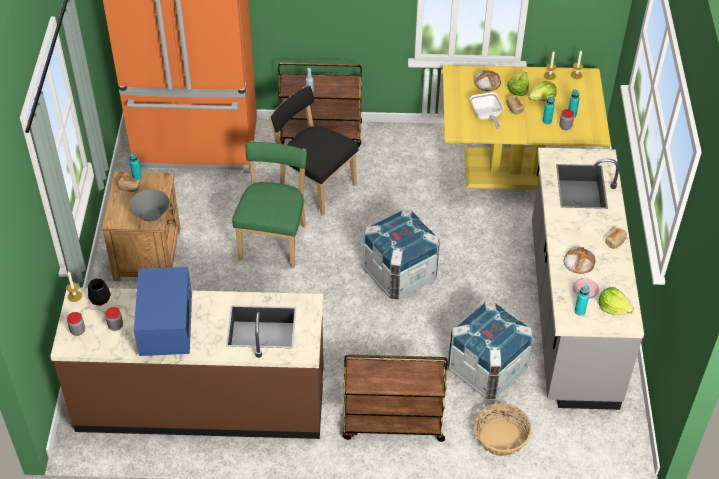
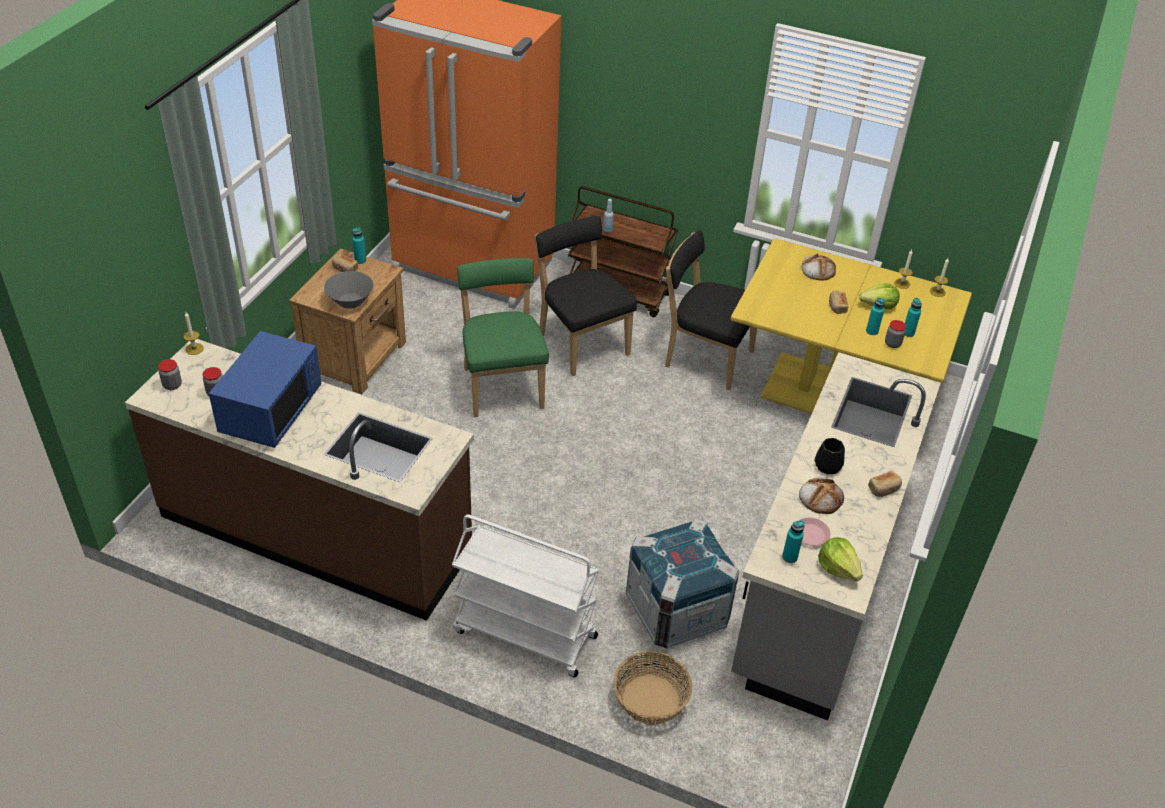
camera: 20 degrees right, 5 degrees down
(100, 298) = (219, 359): black vase -> black vase (828, 466)
(274, 239) = (502, 385): green chair -> green chair turned 45 degrees counterclockwise
(392, 423) = (524, 634): brown cart -> white cart
(399, 274) = (627, 467): crate -> none
(411, 169) = (704, 357): none -> black chair
(486, 116) = (796, 305): frying pan -> none
(518, 89) = (853, 288): lettuce -> none

